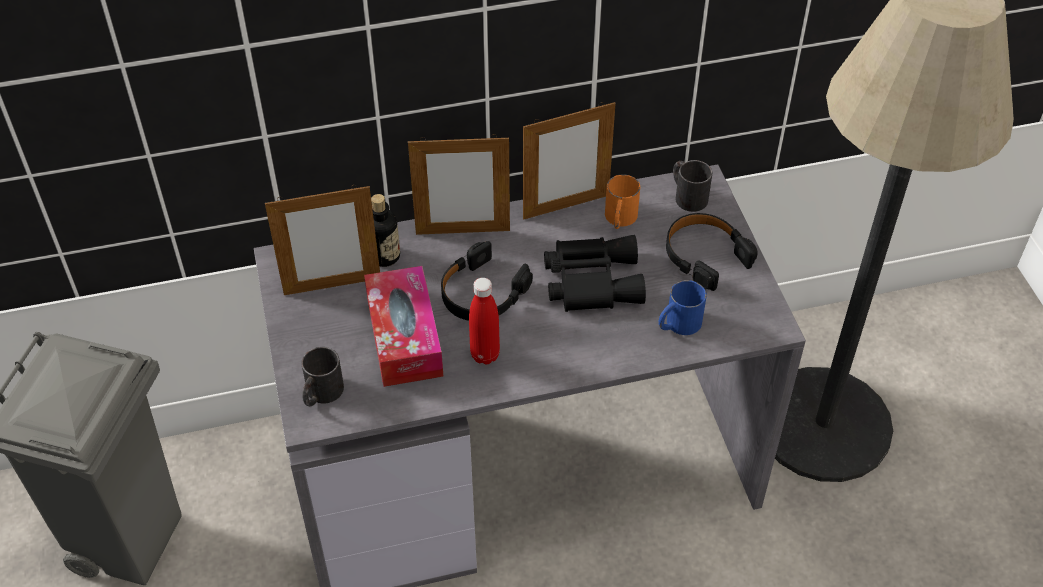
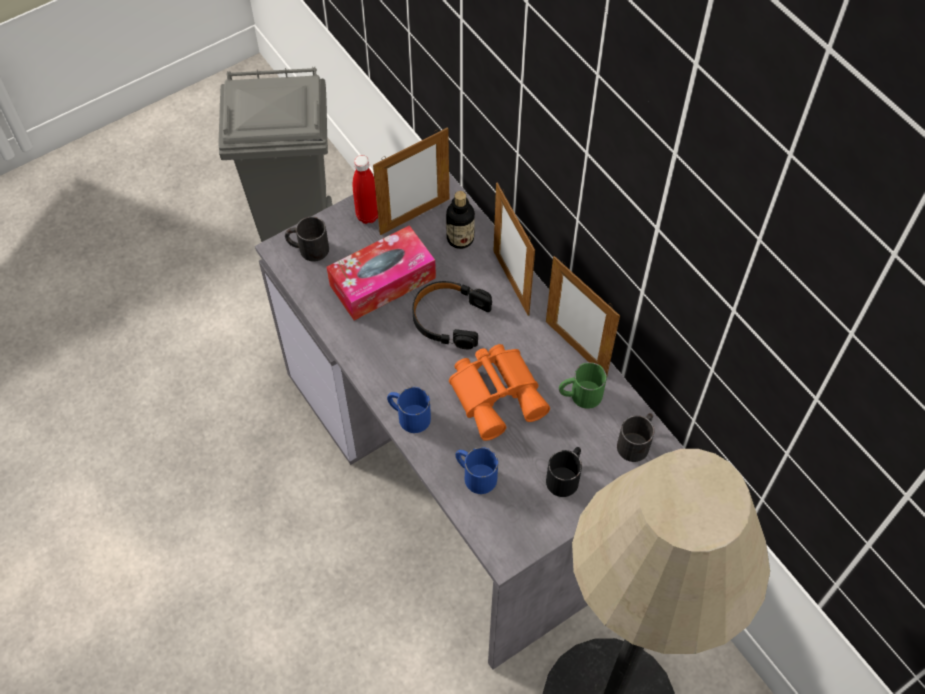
camera: 70 degrees right, 10 degrees up
(332, 286) = (414, 216): picture frame -> picture frame turned 90 degrees counterclockwise
(485, 355) = (385, 341): red bottle -> red bottle (367, 216)
(586, 360) = (408, 415): none -> blue mug
(591, 280) = (498, 393): black binoculars -> orange binoculars
(619, 219) = (580, 395): orange mug -> green mug
(704, 256) = (566, 476): black headphones -> black mug

